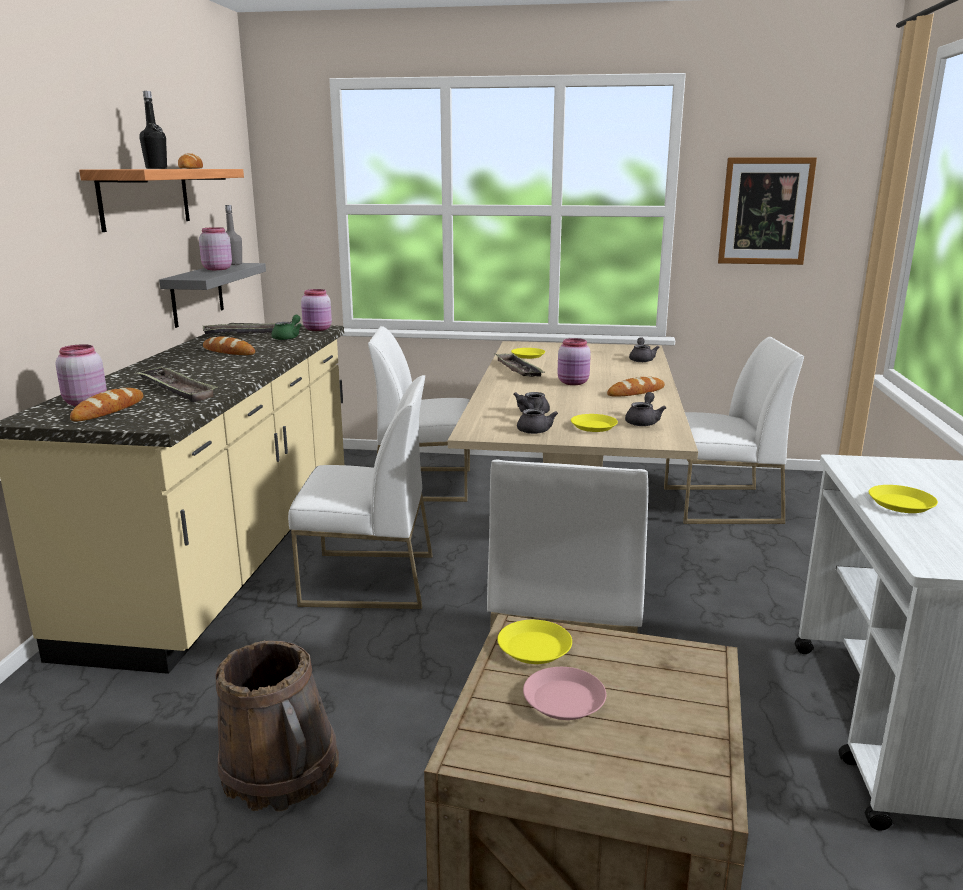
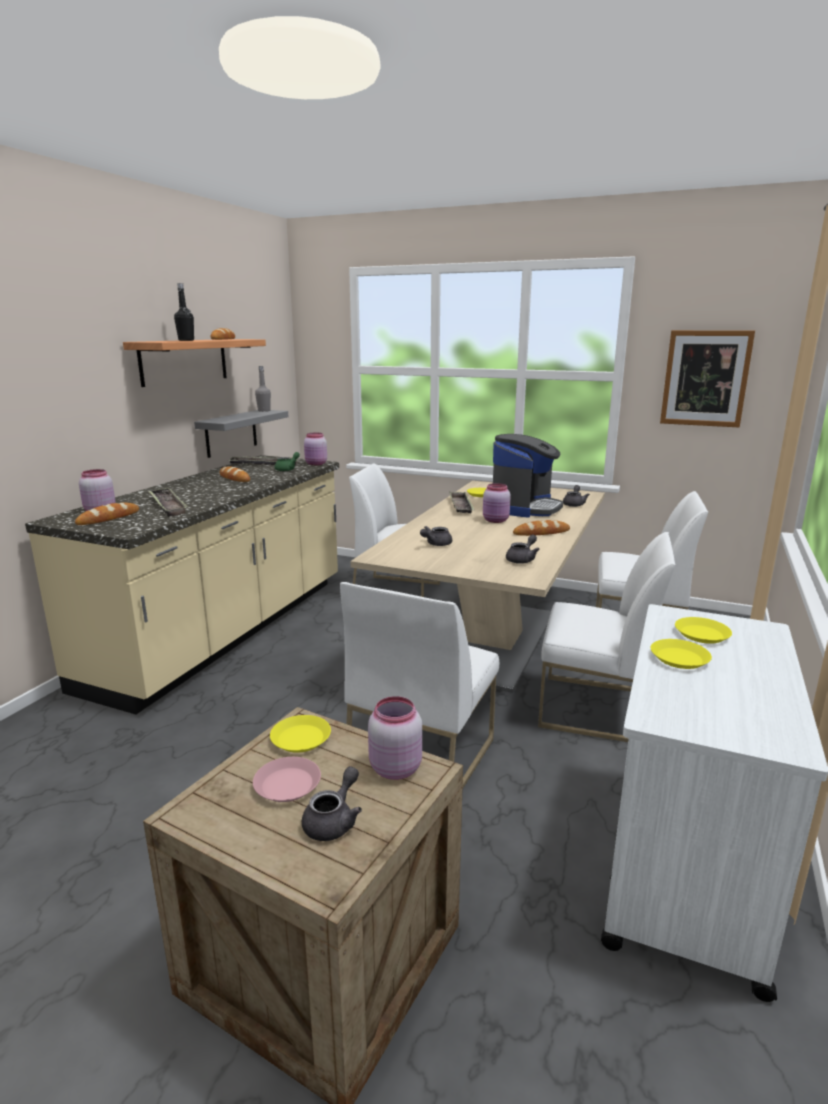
camera: 15 degrees right, 0 degrees up
(216, 269) = (245, 414): pink jar -> pink jar (394, 768)
(279, 769) = (167, 799): brown bucket -> none
(367, 580) = (311, 664): white chair -> white chair (595, 709)
(535, 429) = (427, 557): grey teapot -> grey teapot (334, 821)
(593, 367) = (525, 508): none -> coffee machine
(593, 426) = (476, 560): yellow plate -> yellow plate (701, 634)

